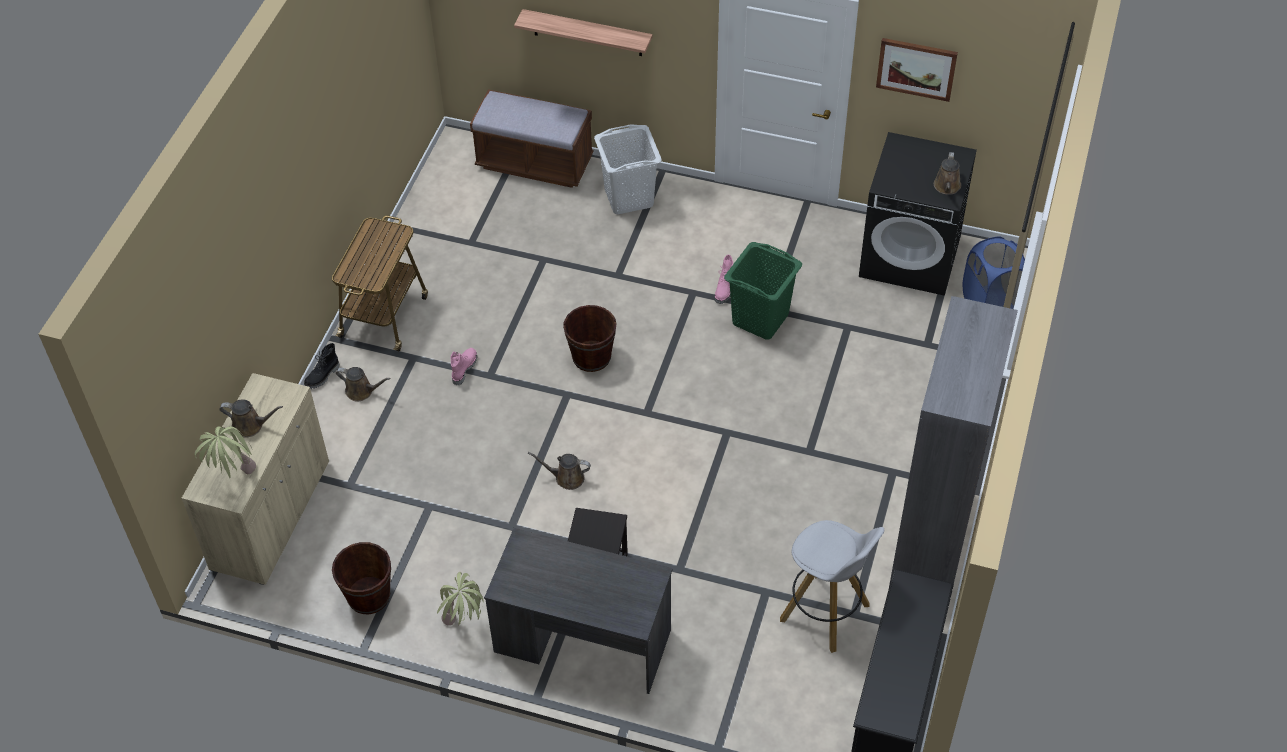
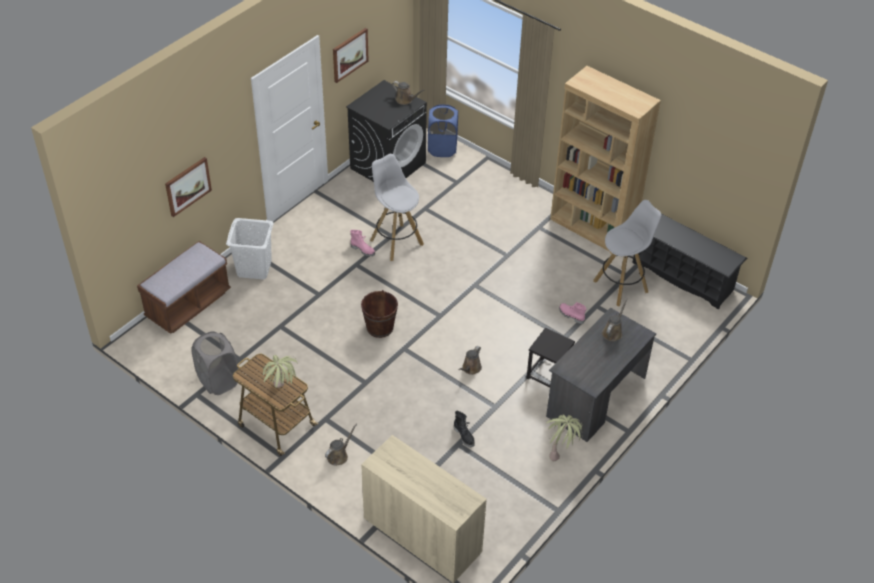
camera: 70 degrees left, 5 degrees down
(234, 479) = (454, 495): potted plant -> potted plant (282, 394)
(250, 425) = (410, 475): brown watering can -> brown watering can (613, 332)
(323, 377) = (312, 475): black boot -> black boot (464, 436)
(368, 596) = (516, 496): brown bucket -> none
(428, 237) = (218, 380): none -> grey laundry basket
(464, 368) = (351, 394): pink boot -> pink boot (571, 316)
(587, 33) = (187, 186): shelf -> picture
(761, 318) = (396, 242): green laundry basket -> white stool
(932, 540) = (592, 228): grey bookcase -> brown bookcase

